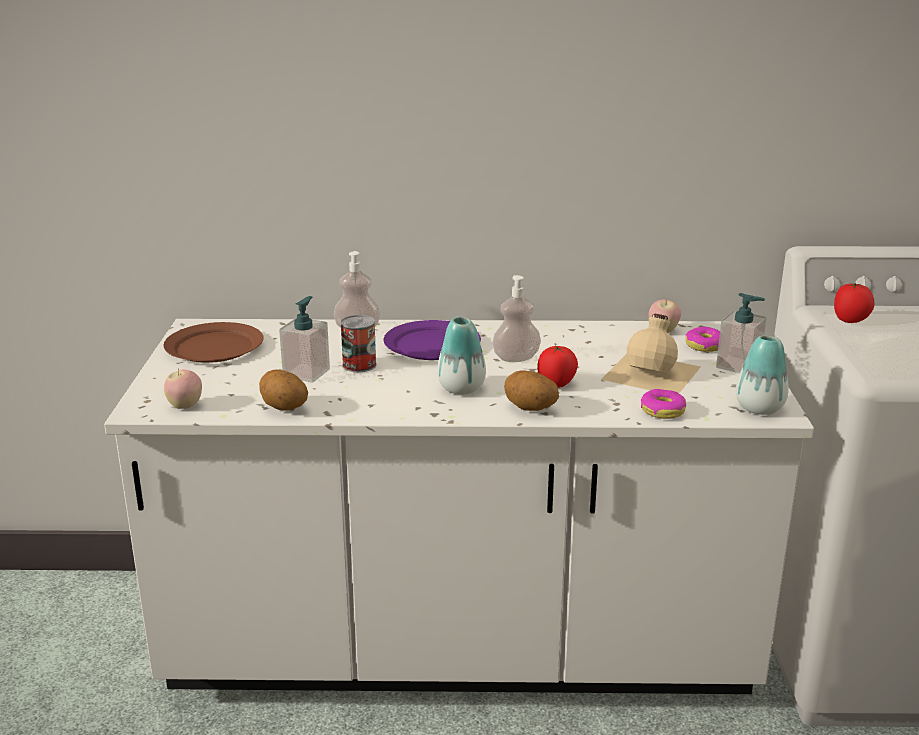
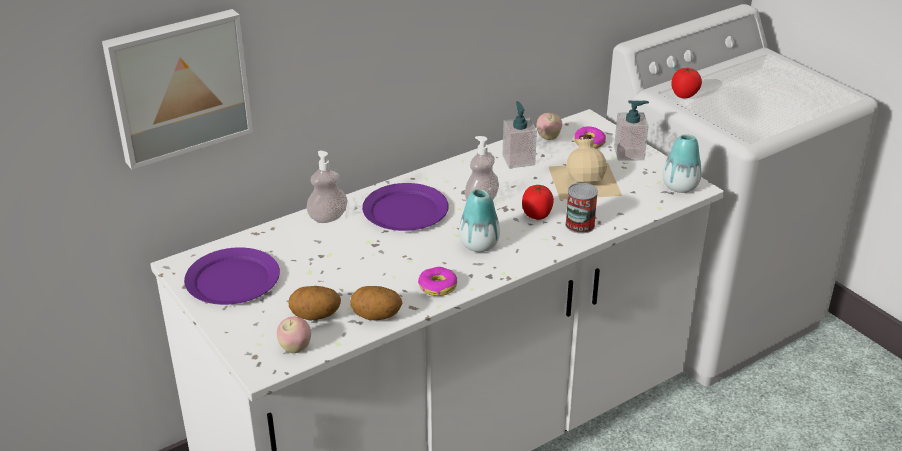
camera: 35 degrees left, 10 degrees up
(213, 347) = (232, 280): brown plate -> purple plate
(223, 142) = (178, 86): none -> picture
(306, 373) = (346, 276): soap dispenser -> soap dispenser (518, 160)
(359, 365) = (376, 252): can -> can (580, 225)
(530, 409) = (547, 245): potato -> potato (315, 317)
(662, 411) = (628, 212): donut -> donut (437, 286)

